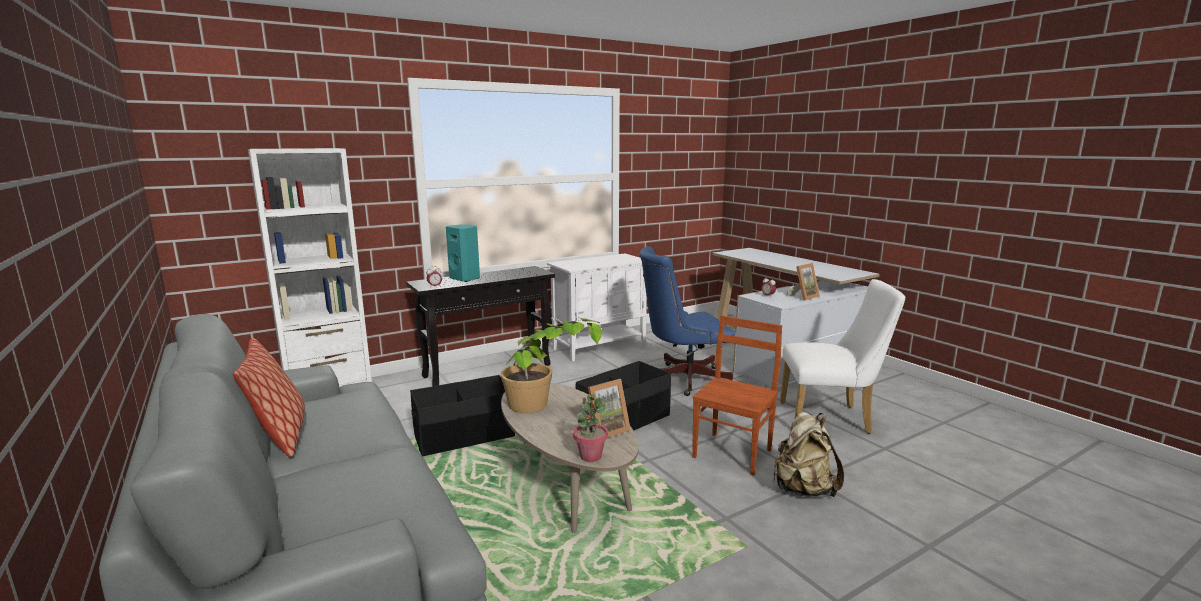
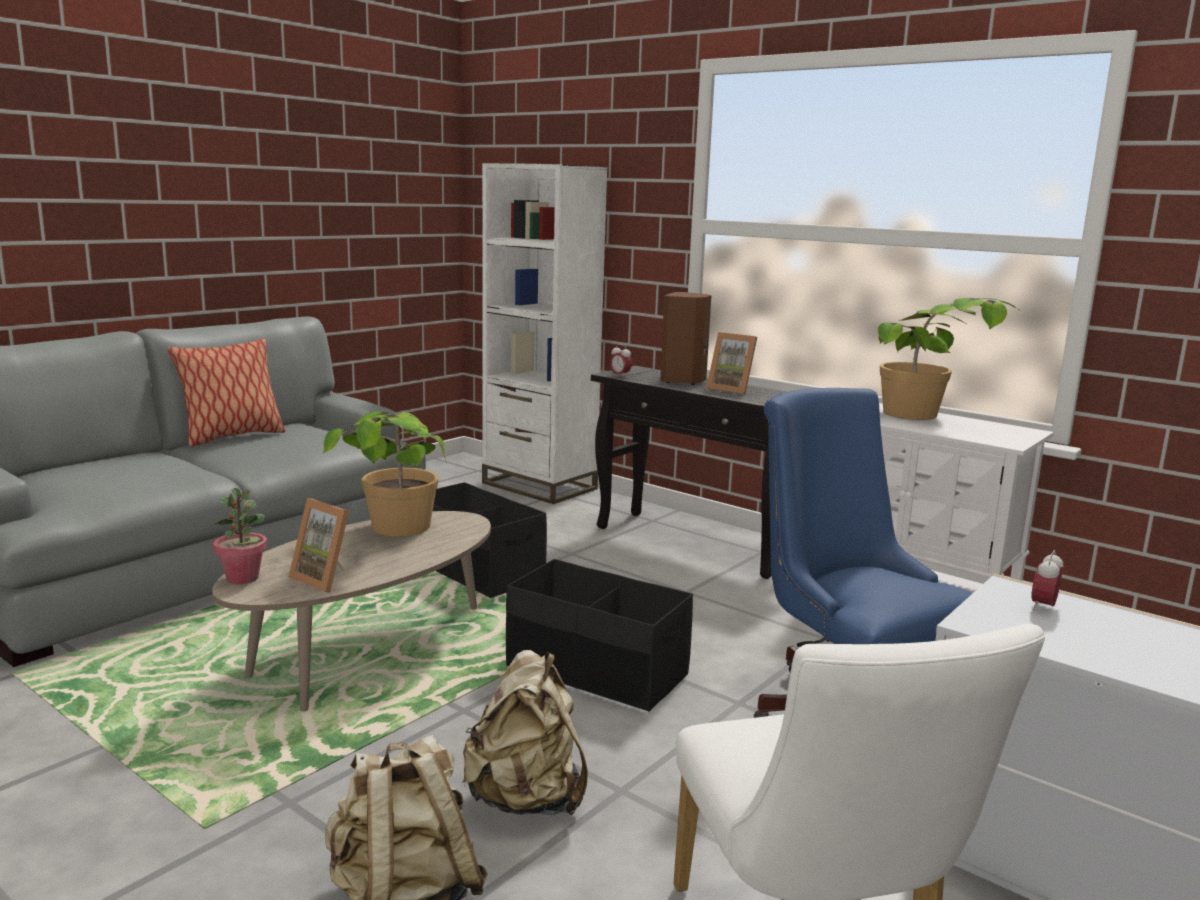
camera: 70 degrees right, 0 degrees up
(466, 279) = (684, 381): turquoise speaker -> brown speaker
(596, 261) = (927, 420): none -> potted plant
(733, 453) = (526, 799): brown chair -> beige backpack
(803, 297) = (1122, 655): picture frame -> picture frame (732, 389)

